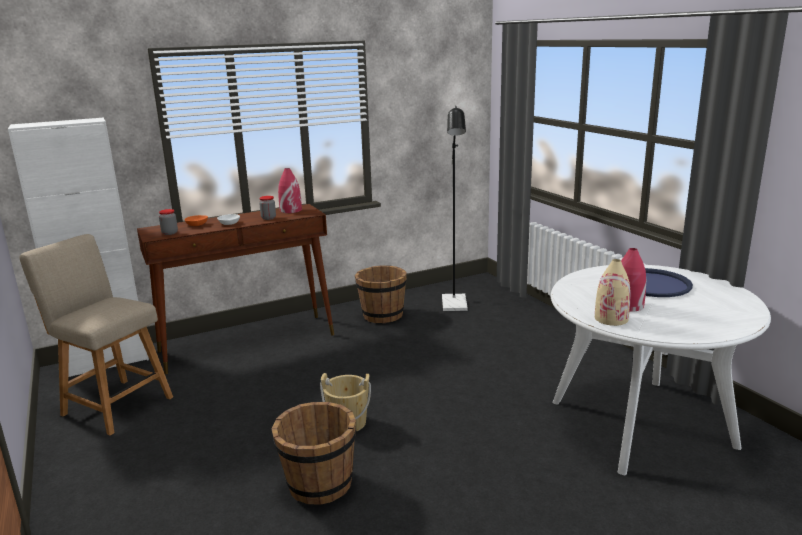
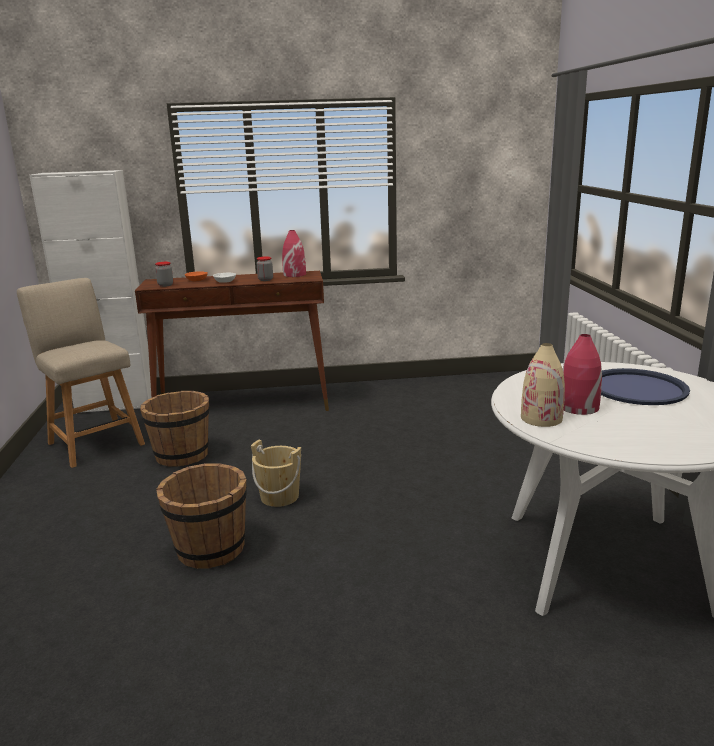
camera: 20 degrees right, 0 degrees up
(382, 315) = (390, 398): brown bucket -> brown bucket (182, 455)
(455, 306) = (473, 400): black floor lamp -> none

